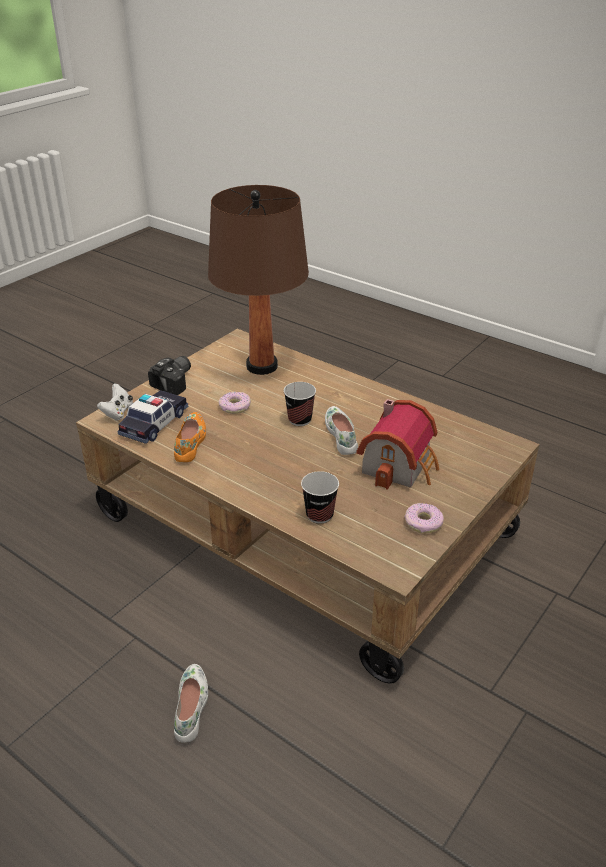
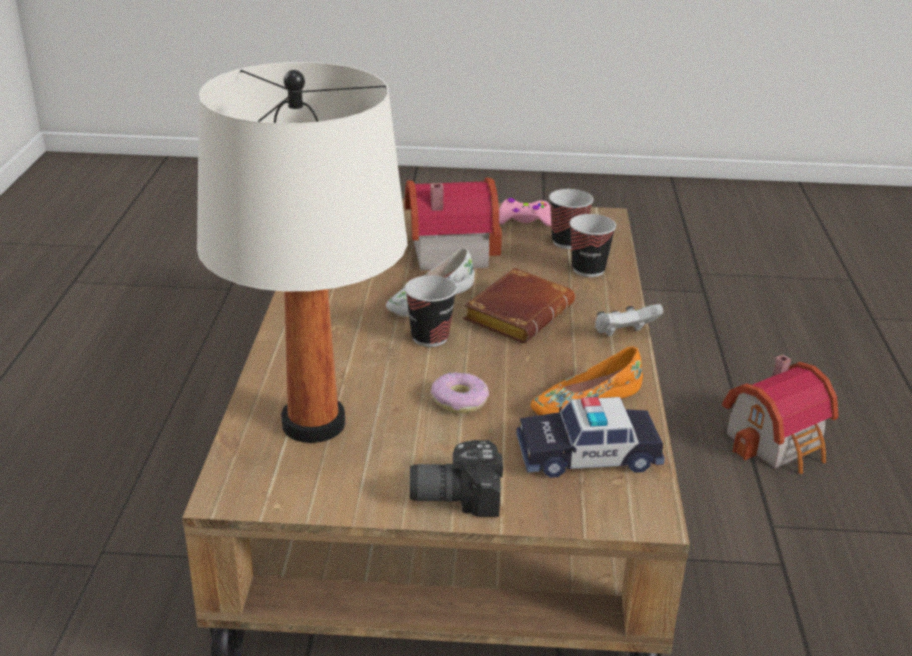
camera: 125 degrees left, 5 degrees down
(118, 412) = (610, 509): white game controller -> white game controller (624, 334)
(191, 706) = (779, 442): white shoe -> toy house
(262, 366) = (313, 423): brown table lamp -> white table lamp
(295, 459) = (517, 313): none -> brown book
(369, 526) = (567, 242): none -> cup
(423, 523) = (524, 220): donut -> pink game controller

